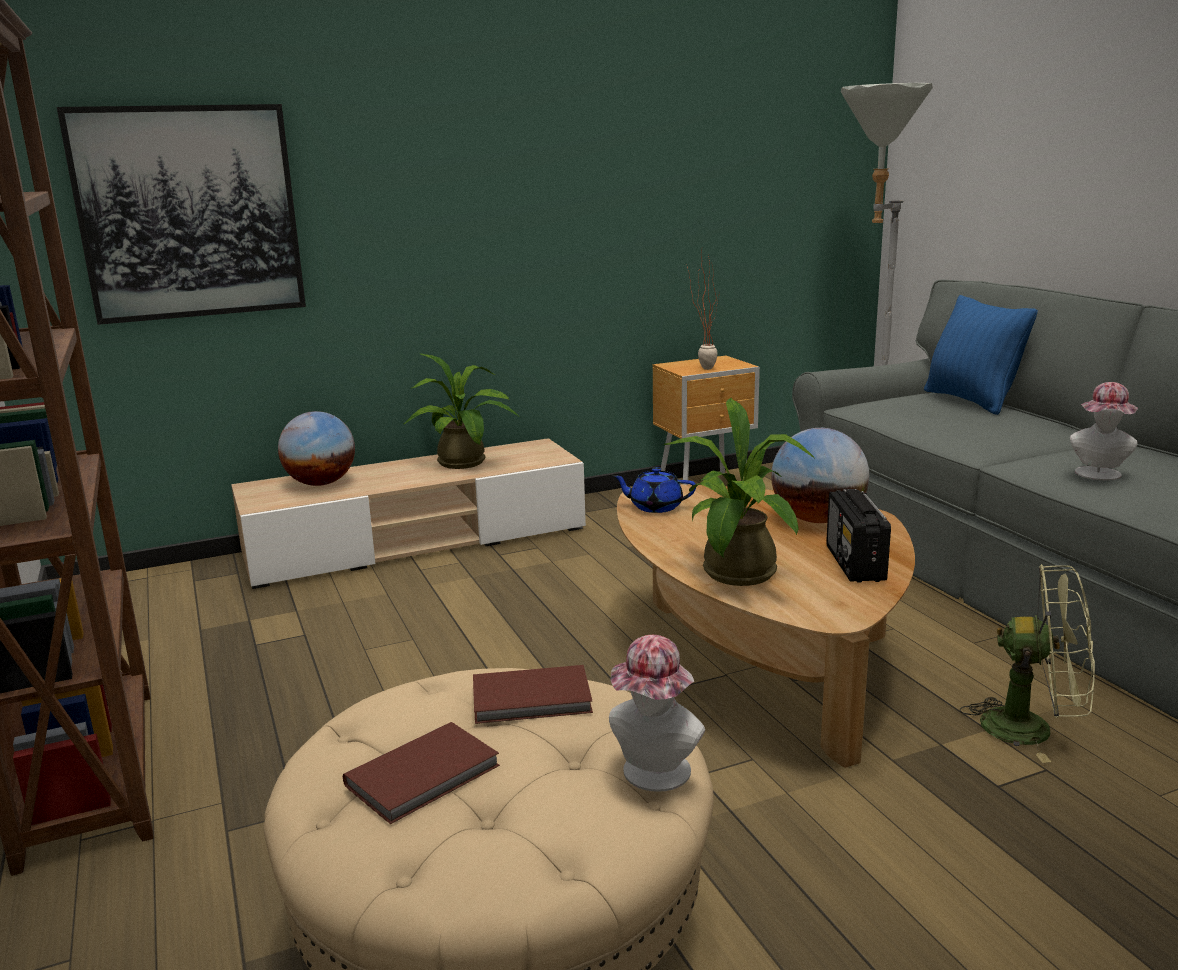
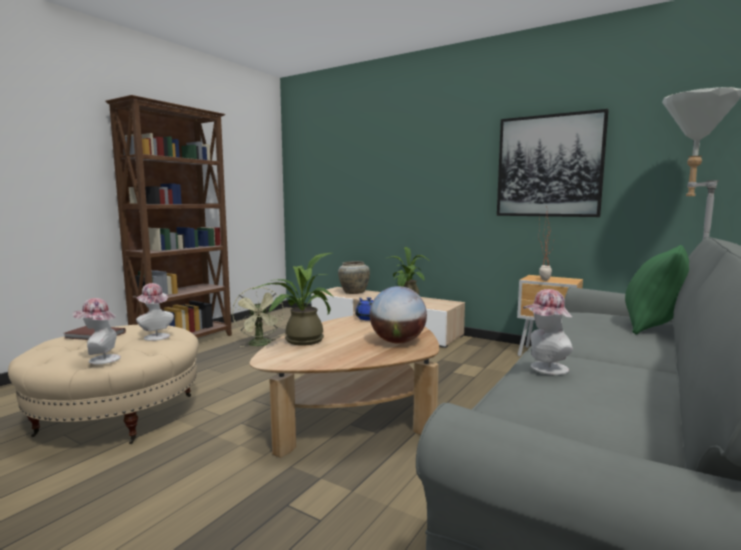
camera: 55 degrees right, 10 degrees down
(189, 213) = (336, 181): picture -> picture (549, 166)
(320, 483) = (353, 292): globe -> beige vase
(533, 699) = (155, 336): brown book -> hat
(855, 564) = (343, 356): radio -> none
(971, 401) = (653, 326): blue pillow -> green pillow
(1032, 729) = (369, 507): green fan -> green fan (260, 345)

